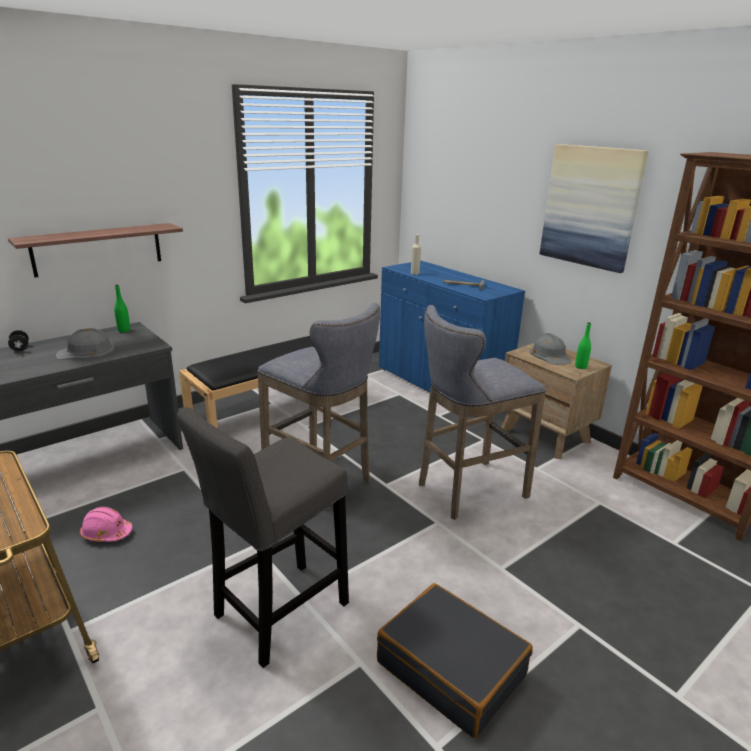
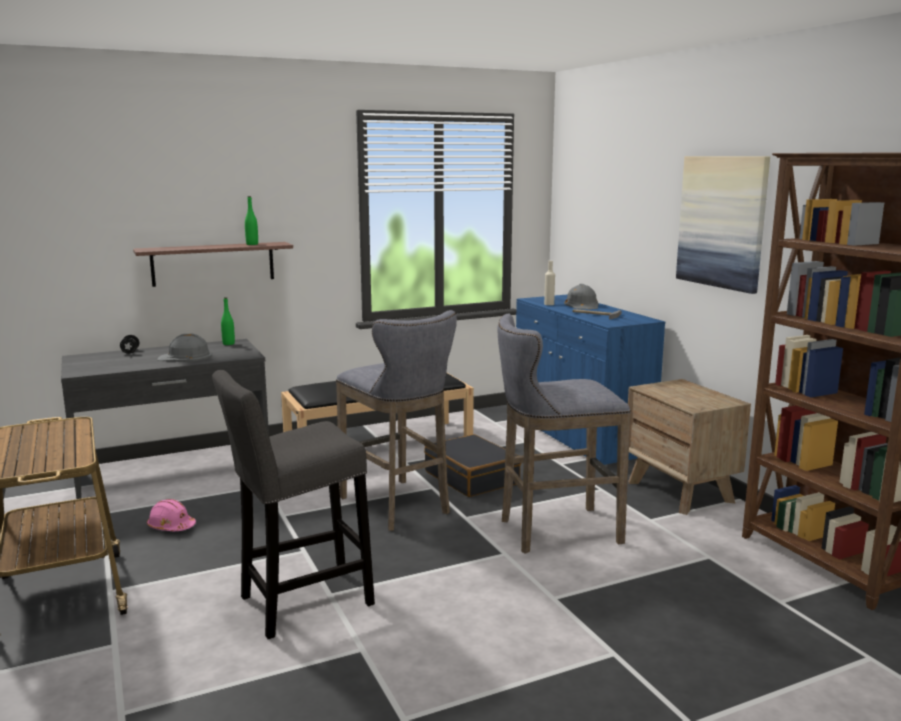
camera: 15 degrees right, 10 degrees down
(451, 668) = (452, 666): black suitcase -> black suitcase (472, 478)
(550, 355) = (681, 391): grey hard hat -> grey hard hat (582, 305)
(580, 367) = (709, 403): green bottle -> green bottle (252, 244)

